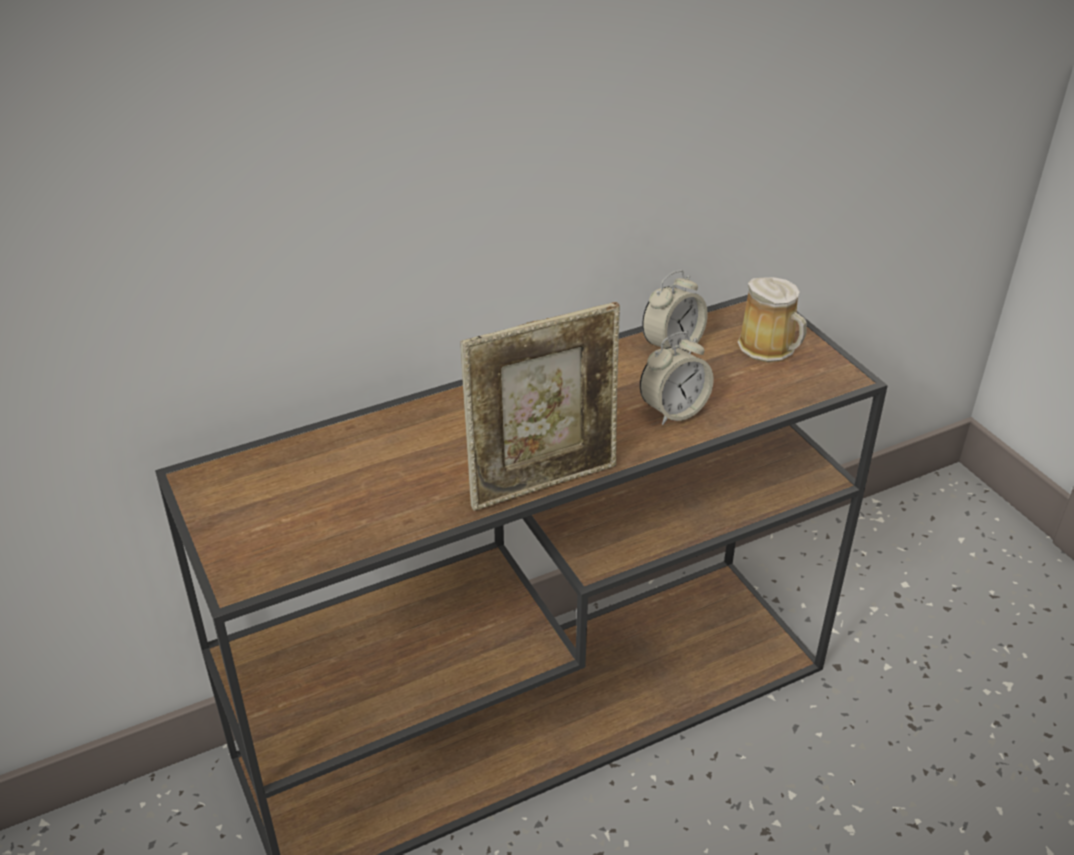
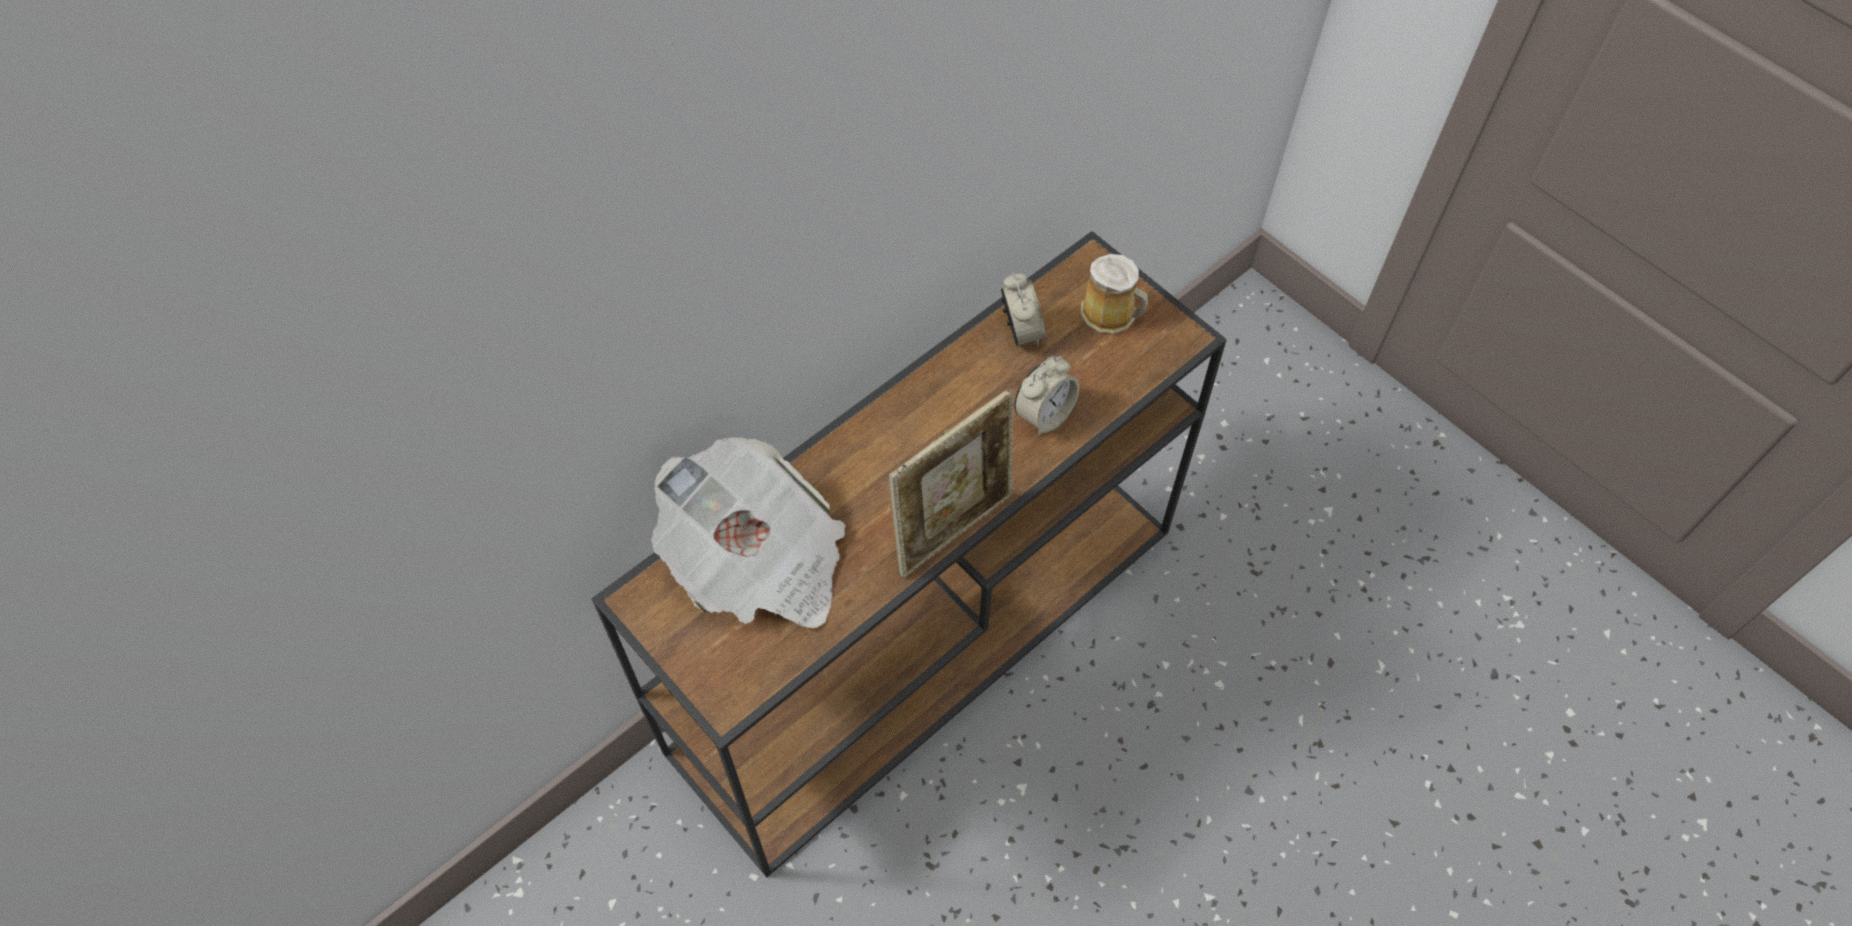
camera: 15 degrees left, 20 degrees up
(332, 472) = (758, 561): none -> newspaper
(672, 346) = (1021, 332): alarm clock -> alarm clock turned 45 degrees counterclockwise

